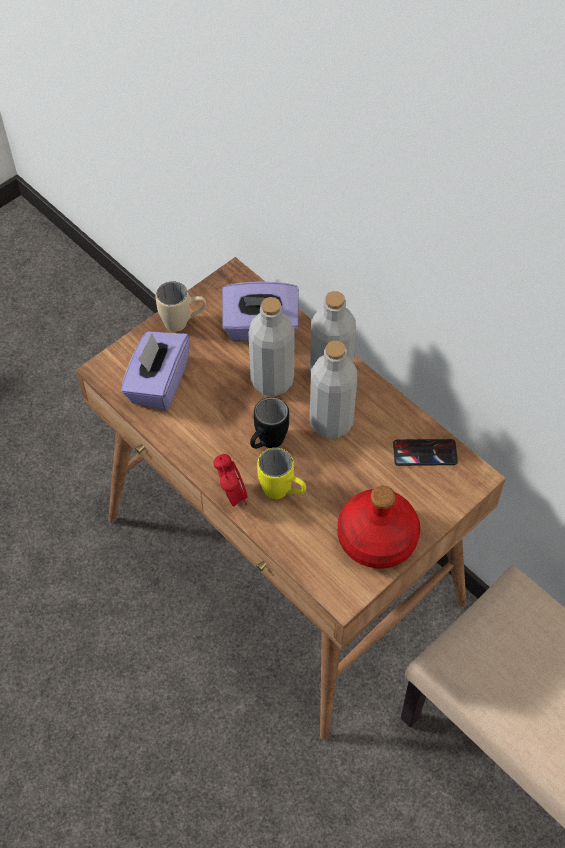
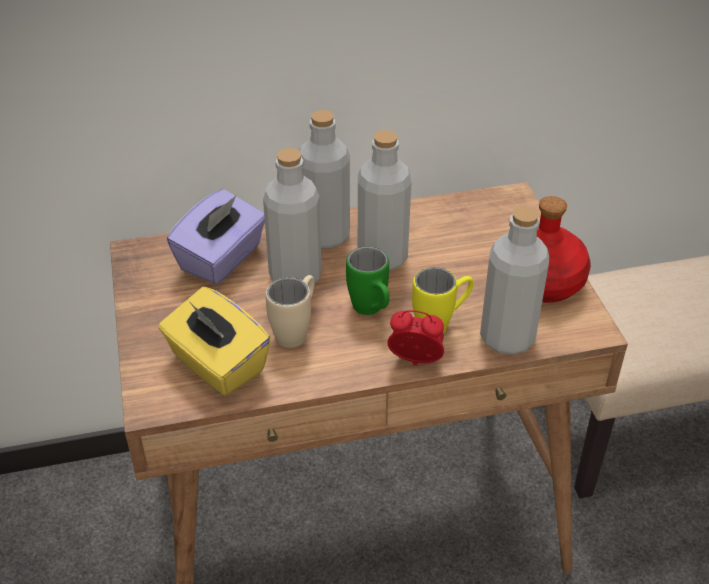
camera: 60 degrees left, 15 degrees down
(158, 383) = (217, 364): purple tissue box -> yellow tissue box
(183, 323) = (155, 312): beige mug -> beige mug (296, 330)
(267, 444) = (371, 311): black mug -> green mug
(295, 541) = (507, 338): none -> grey bottle
(425, 453) = (465, 214): phone -> none

